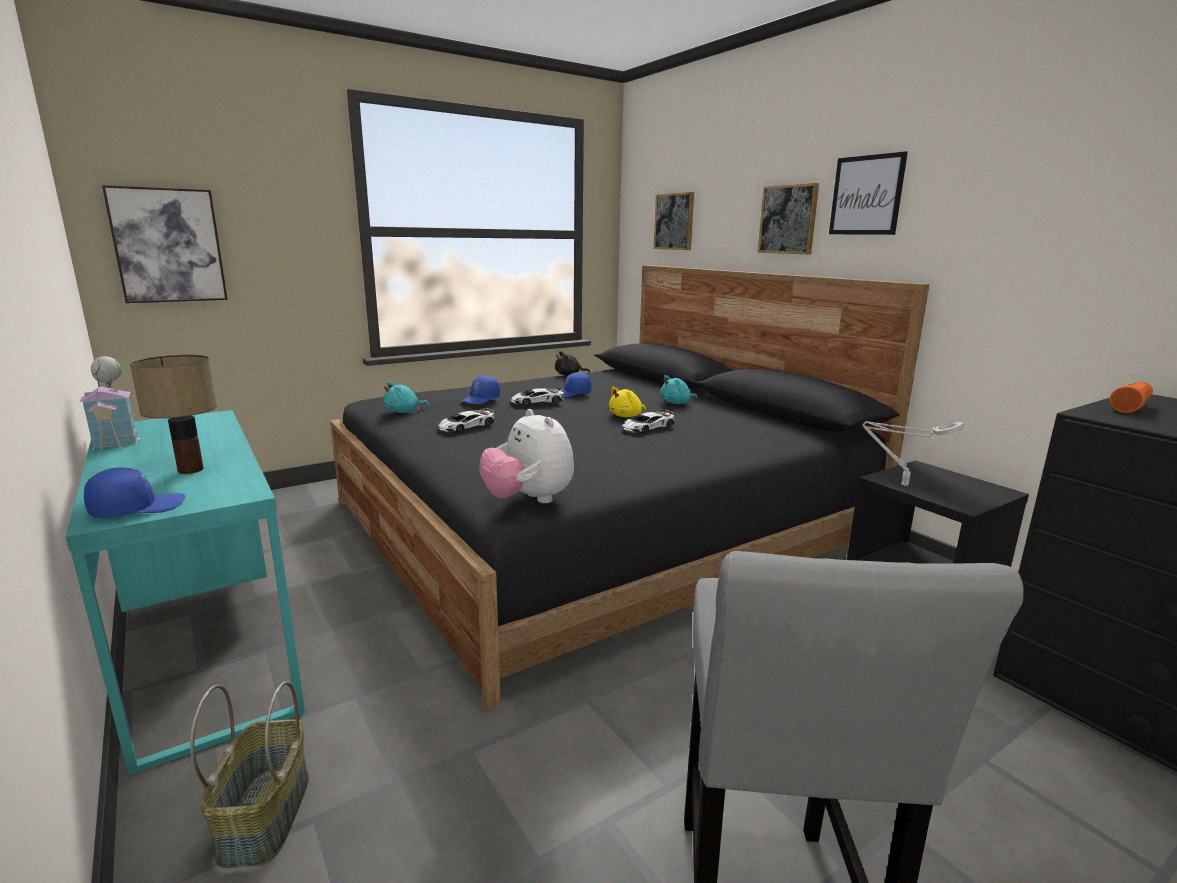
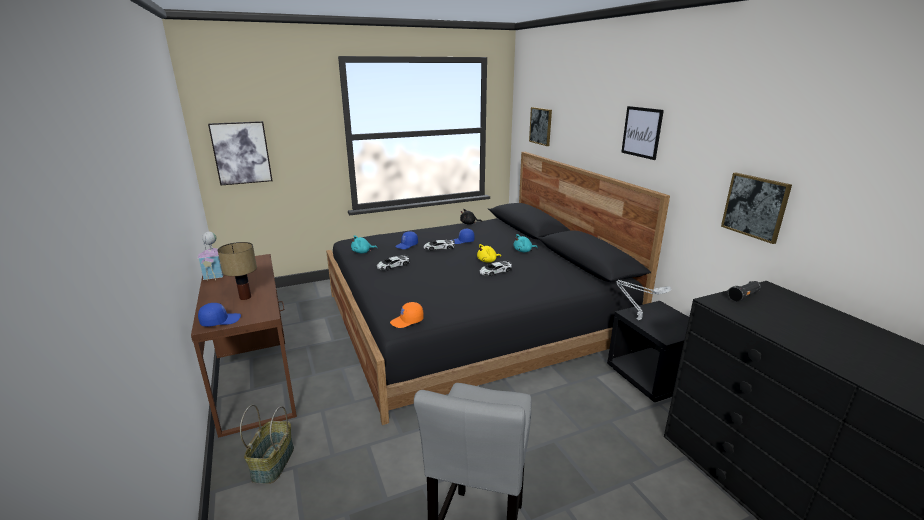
camera: 10 degrees right, 5 degrees up
(209, 646) = (256, 377): turquoise desk -> brown desk
(528, 500) = (407, 321): plush toy -> orange cap
(788, 219) = (601, 138): picture -> picture (755, 206)
(1130, 407) = (744, 297): orange flashlight -> black flashlight

